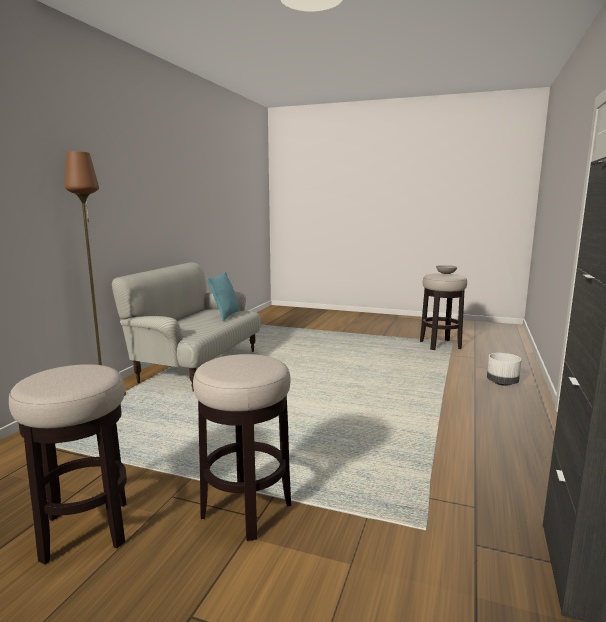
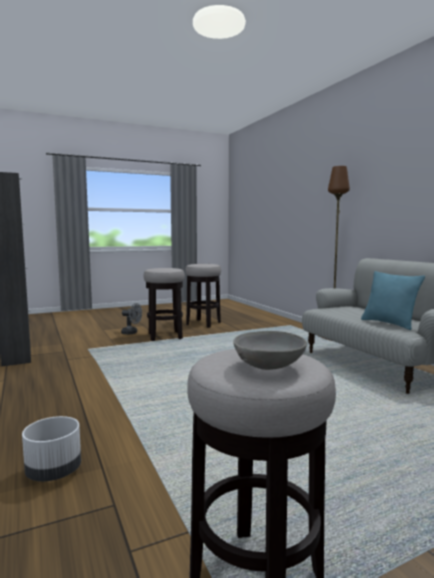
camera: 135 degrees right, 5 degrees down
(278, 570) = (132, 333): none -> grey fan

